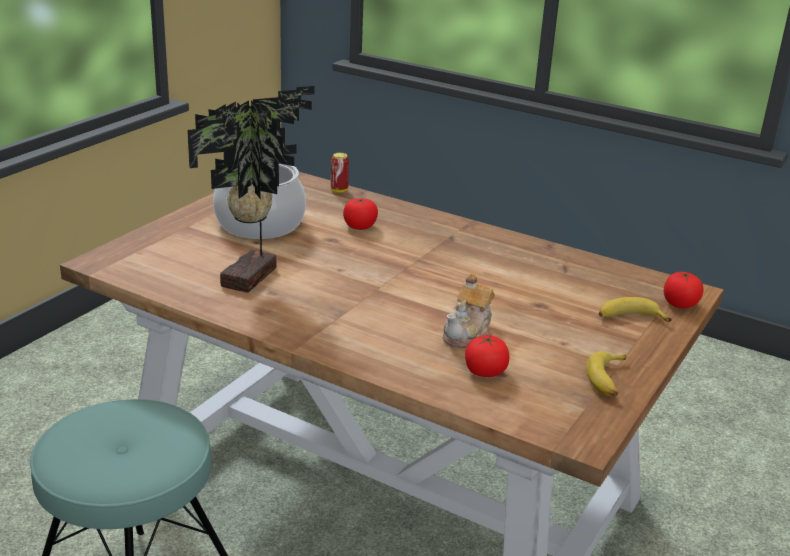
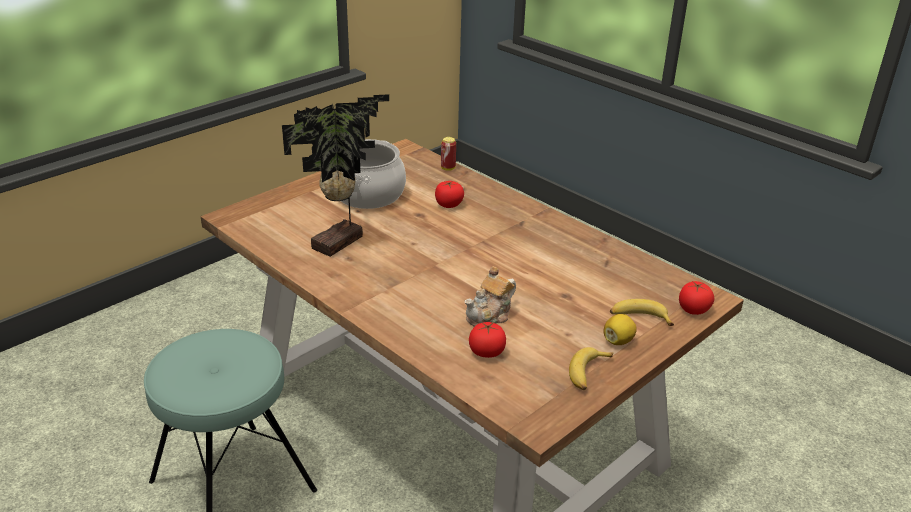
camera: 15 degrees right, 5 degrees up
(620, 343) = (618, 341): none -> lemon

